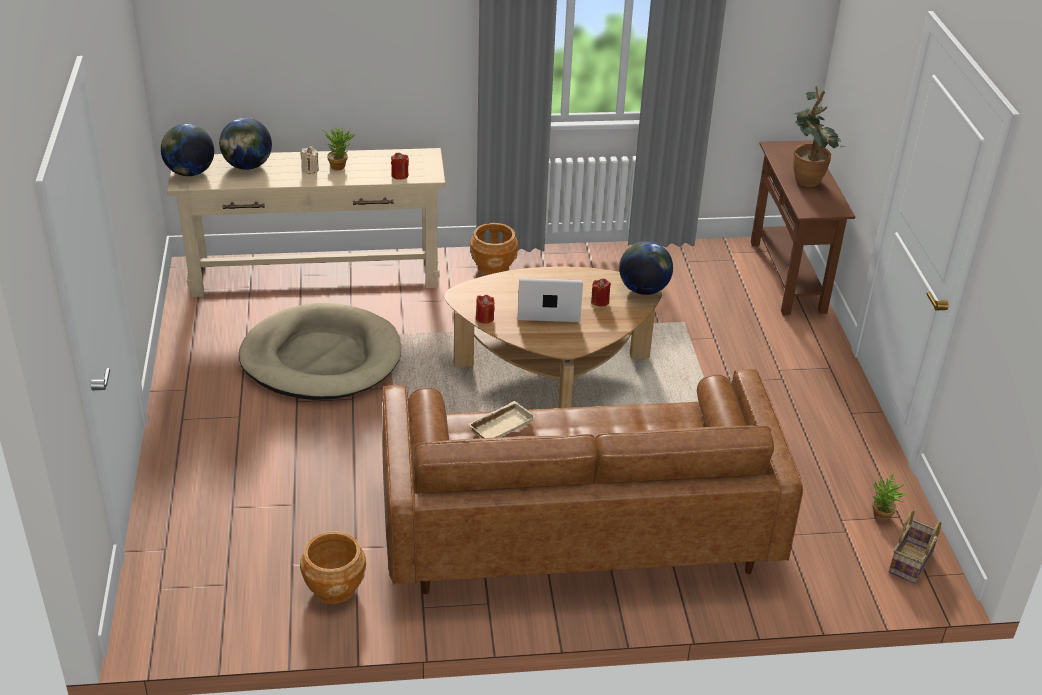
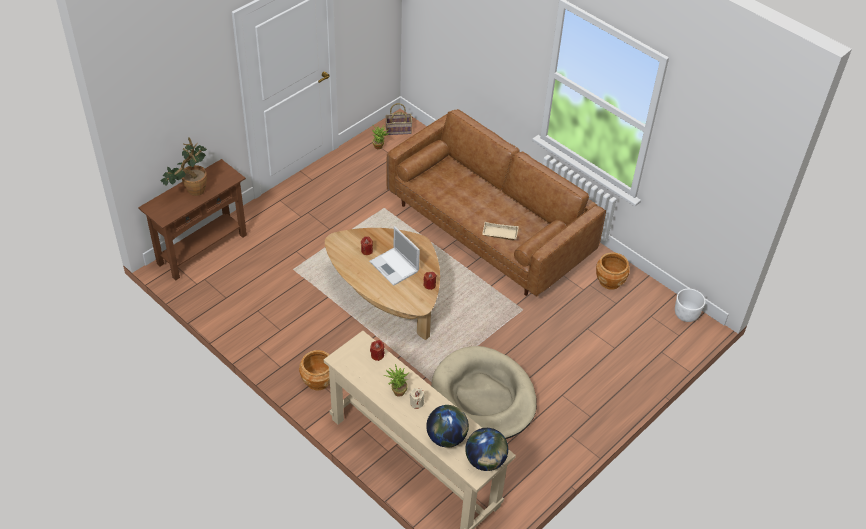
camera: 130 degrees left, 10 degrees up
(175, 625) = (686, 315): none -> white planter
(643, 289) = (337, 240): globe -> none

